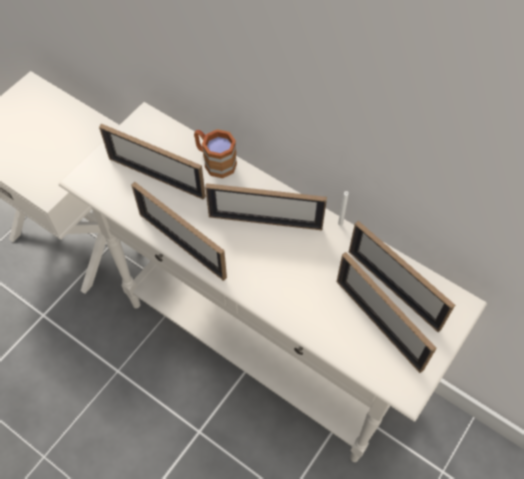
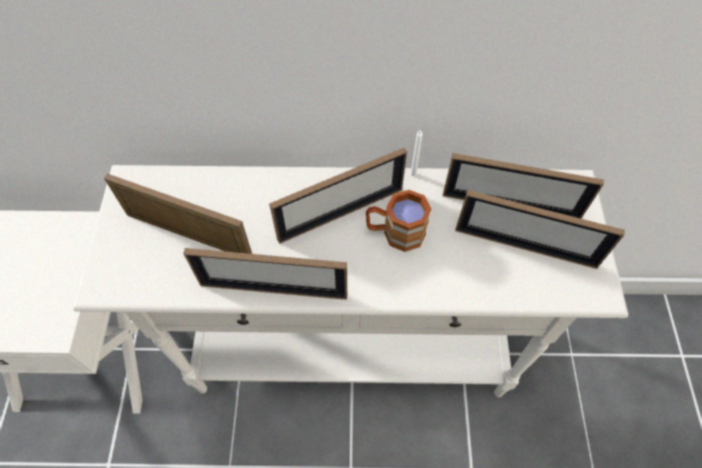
camera: 35 degrees left, 0 degrees up
(156, 177) = (188, 235): picture frame -> picture frame turned 150 degrees counterclockwise
(215, 161) = (240, 183): brown mug -> brown mug (395, 233)

